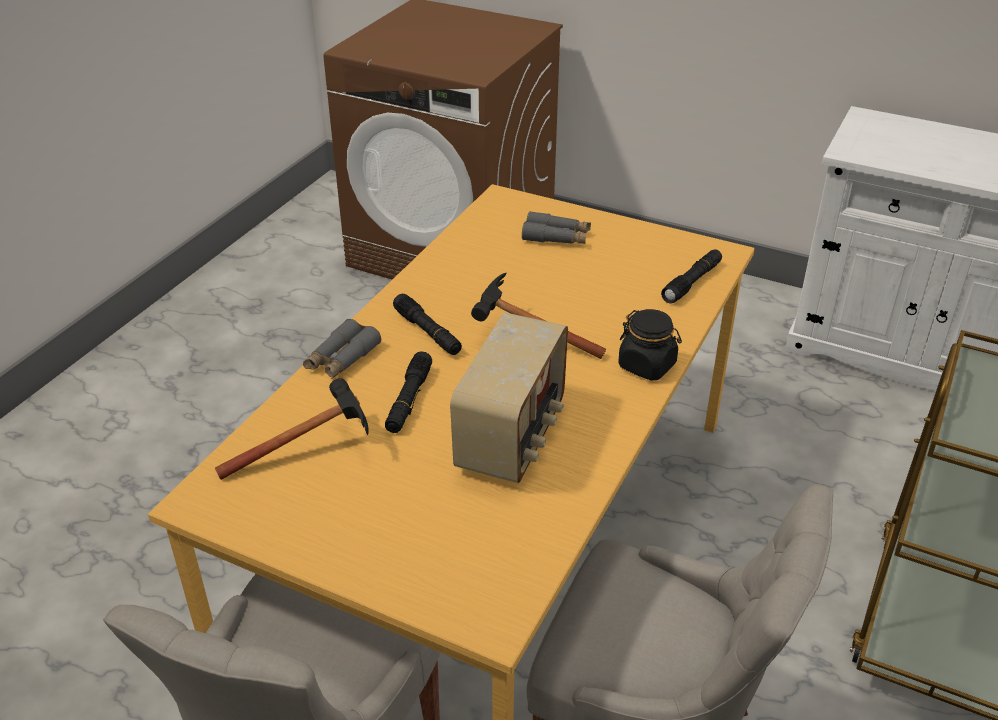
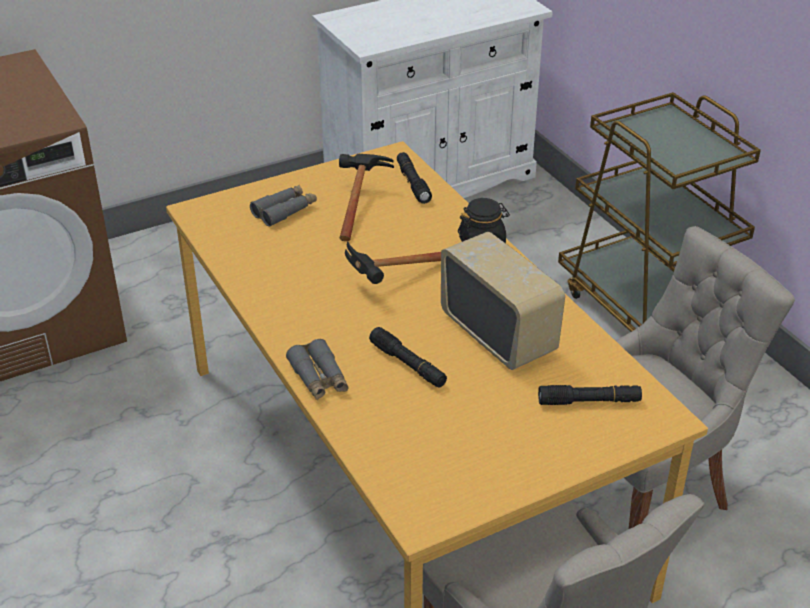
camera: 55 degrees left, 0 degrees up
(313, 448) = (416, 435): hammer -> hammer (358, 203)
(427, 332) = (334, 322): black flashlight -> black flashlight (589, 401)

